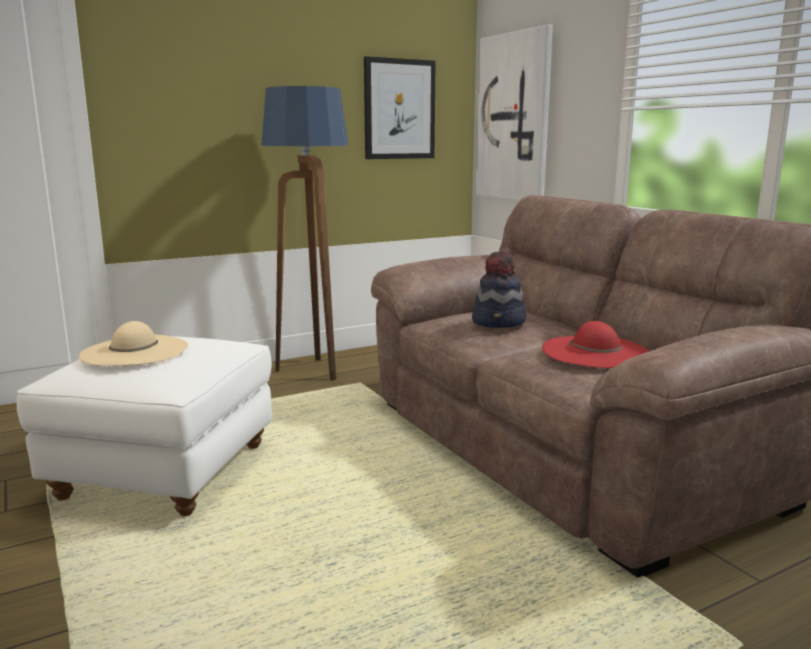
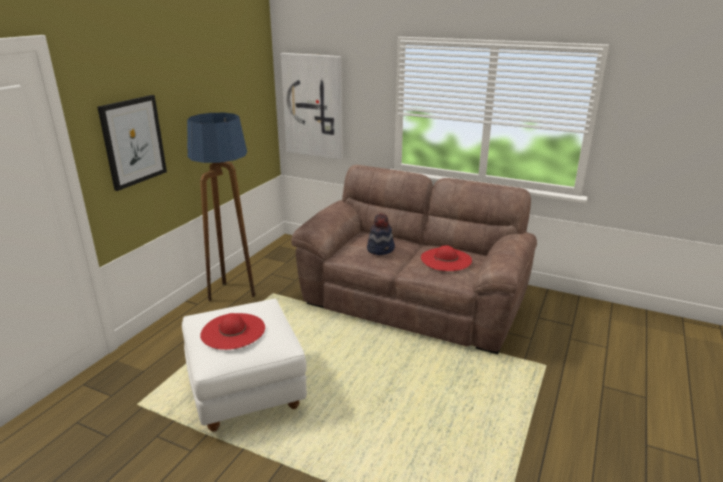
camera: 35 degrees left, 10 degrees up
(135, 351) = (233, 331): beige hat -> red hat
(399, 109) = (241, 107): picture -> picture (133, 141)

